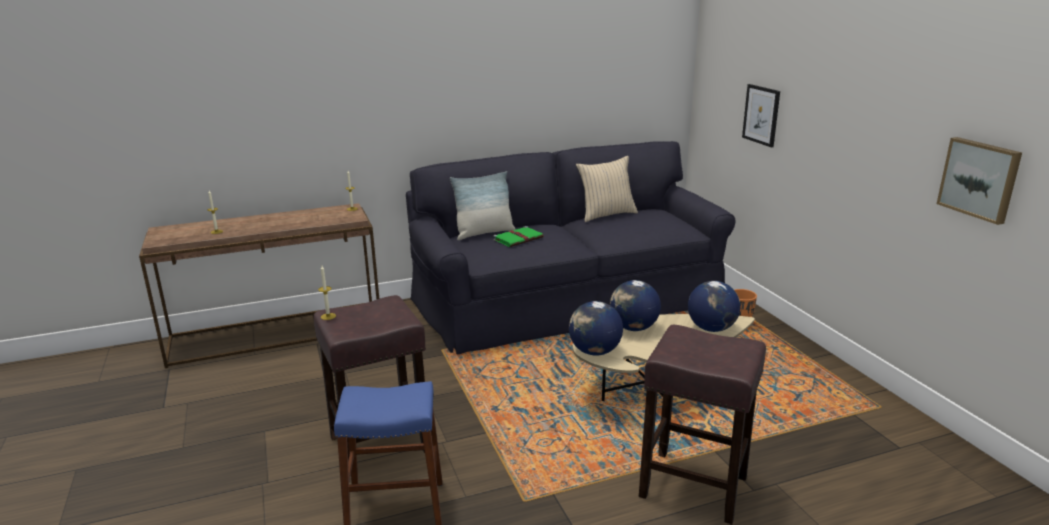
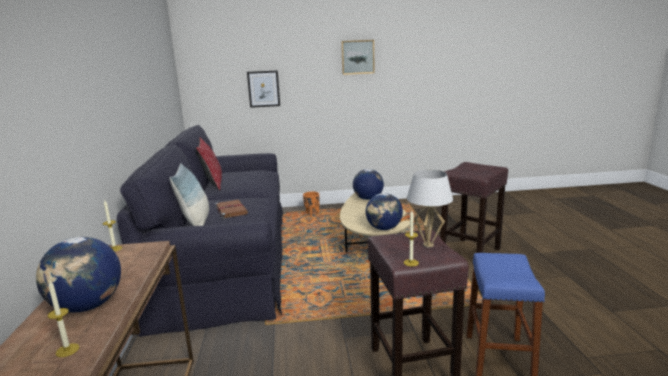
camera: 75 degrees left, 5 degrees down
(373, 324) = (428, 245): none -> white table lamp
(519, 239) = (231, 210): green book -> brown book
(606, 215) = (212, 184): beige pillow -> red pillow
(633, 328) = (357, 215): globe -> globe (87, 306)
(980, 179) = (417, 82): picture -> picture (357, 57)

